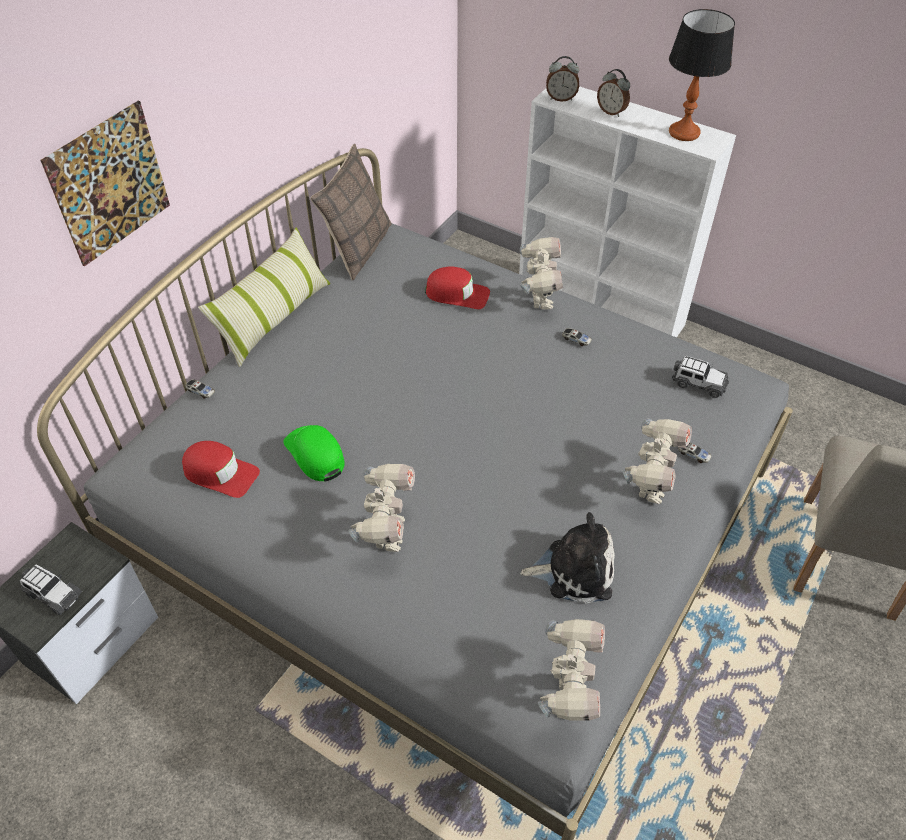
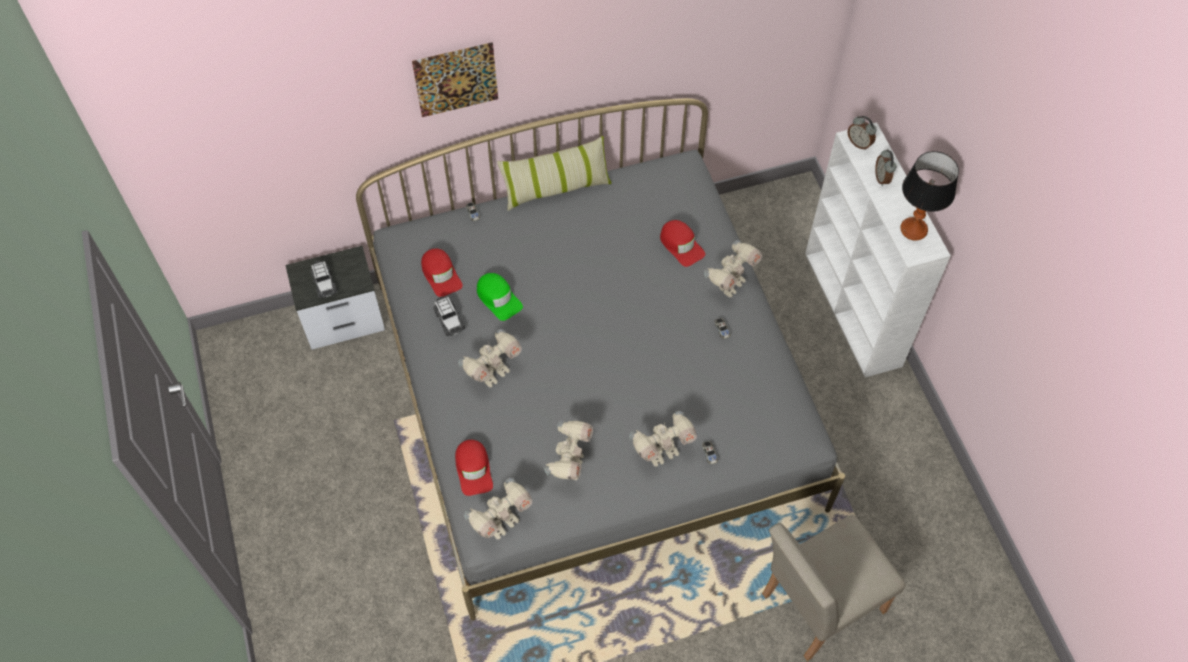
camera: 40 degrees right, 10 degrees up
(315, 454) = (498, 298): green cap -> green cap turned 135 degrees clockwise
(358, 248) = (653, 167): pillow -> none
(471, 657) = (473, 469): none -> red cap
(574, 569) = (570, 466): plush toy -> toy robot
(698, 383) = (766, 413): toy car -> toy car (449, 320)

